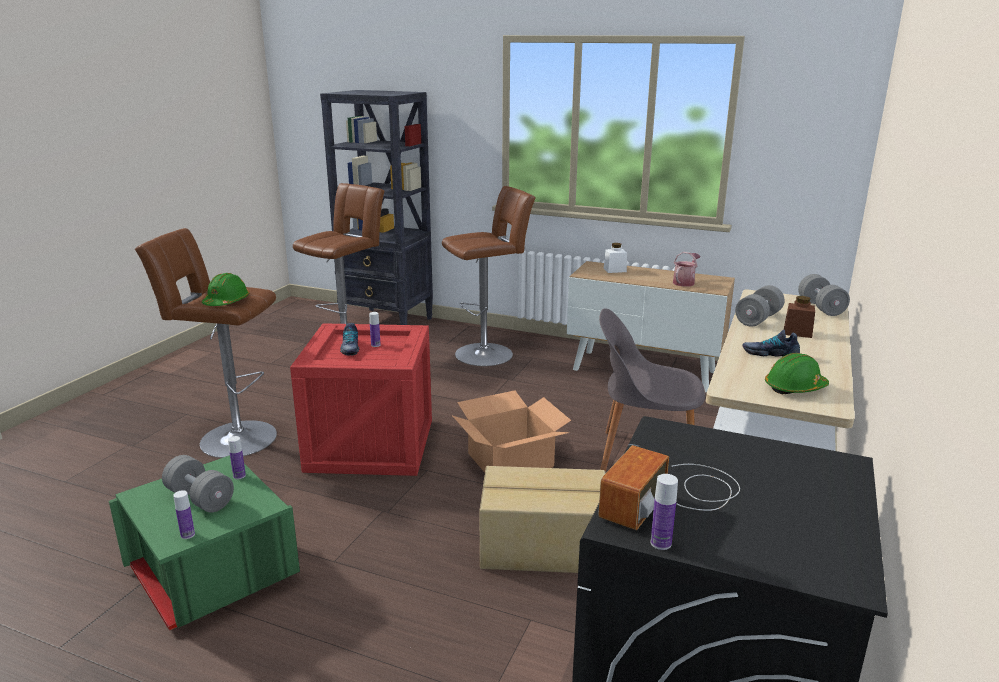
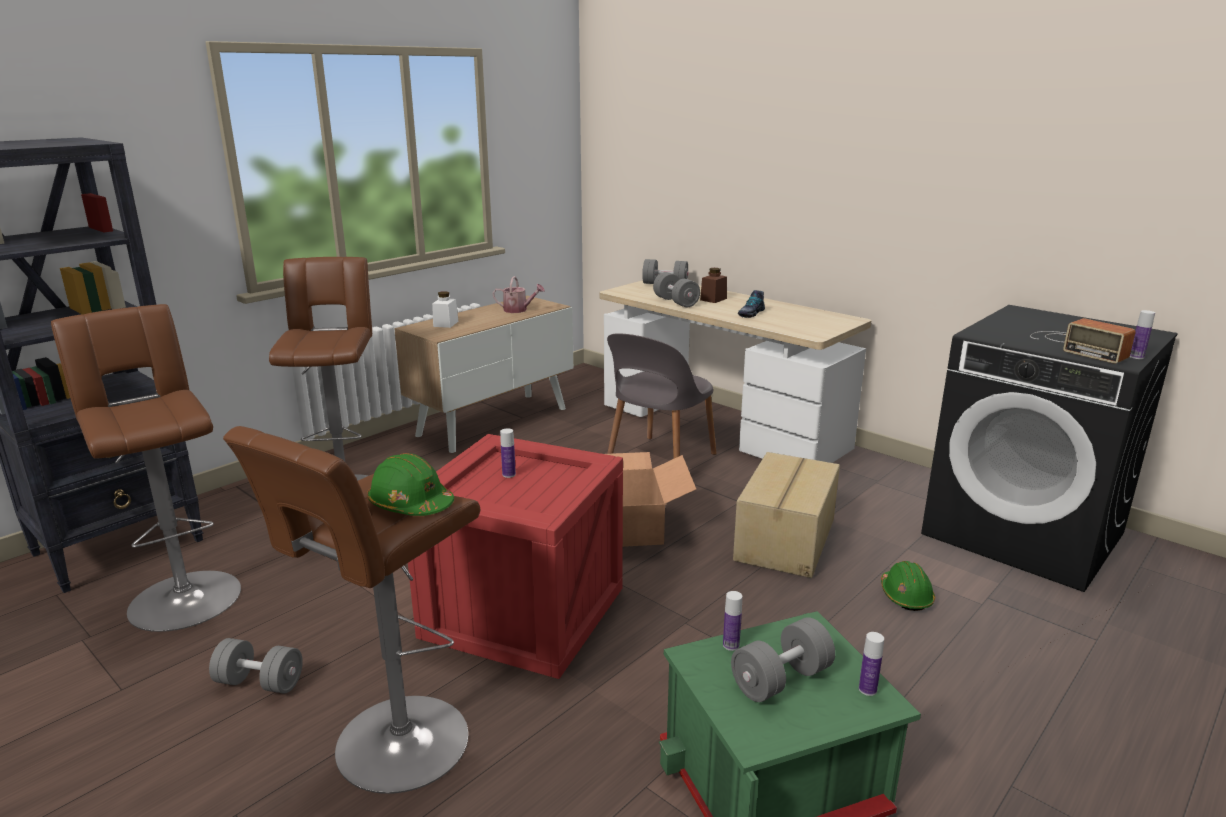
camera: 70 degrees left, 0 degrees up
(281, 390) = (260, 682): none -> grey dumbbell
(350, 348) = (504, 491): shoe -> none
(685, 282) = (518, 310): watering can -> watering can turned 135 degrees clockwise
(795, 388) = (818, 320): green hard hat -> green hard hat (905, 596)

